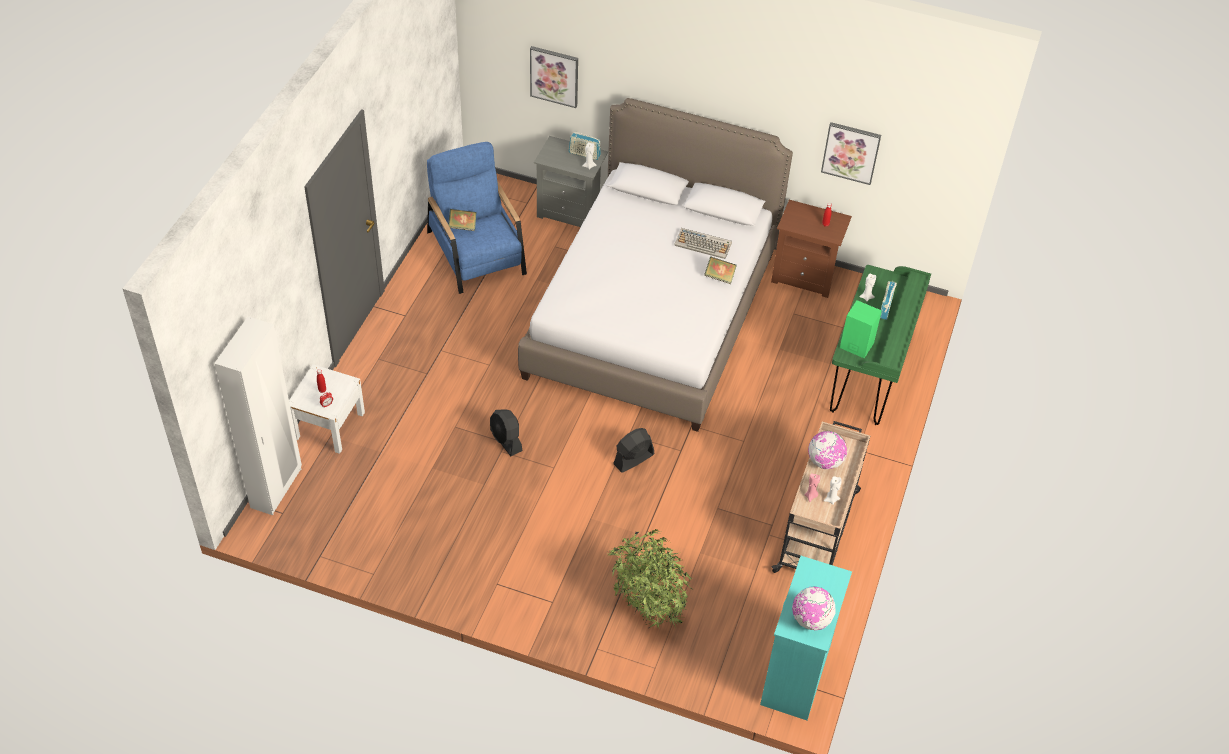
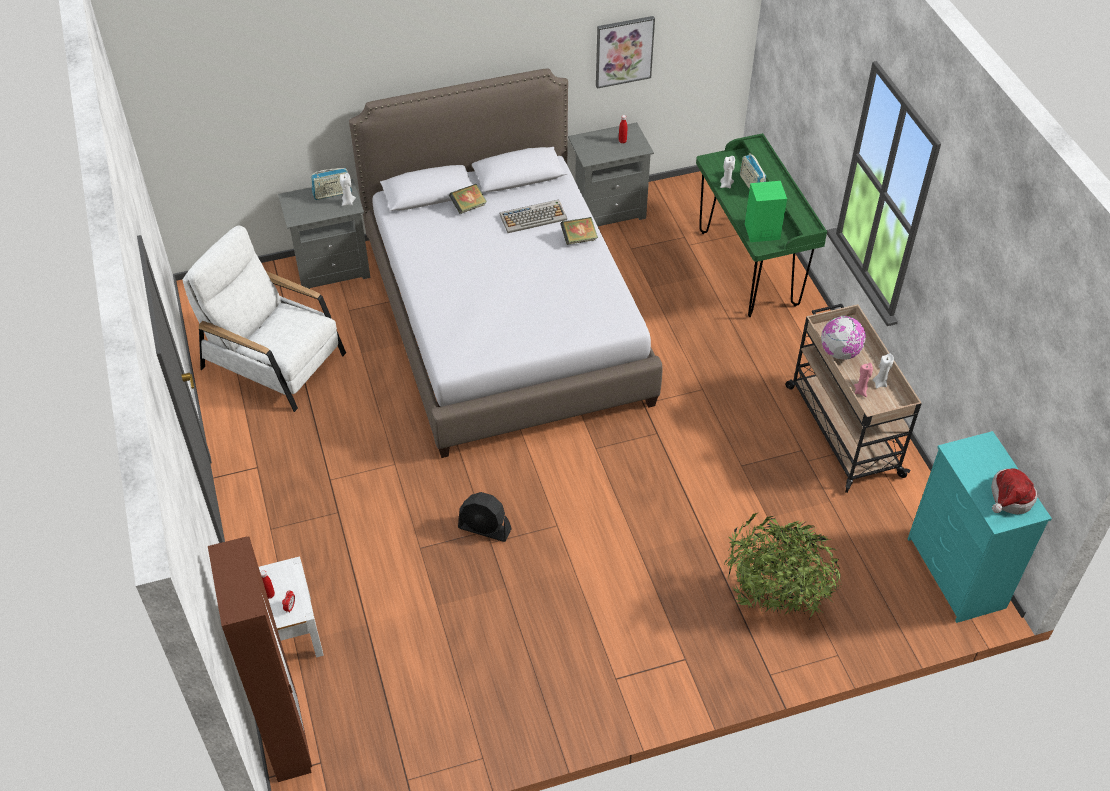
camera: 35 degrees left, 0 degrees up
(277, 488) = (288, 740): white wardrobe -> brown wardrobe
(462, 226) = (258, 335): book -> book (468, 207)
(477, 253) = (274, 361): blue armchair -> white armchair
(554, 76) = (266, 118): picture -> none
(633, 459) = (623, 469): black fan -> none
(805, 276) = (608, 210): brown nightstand -> grey nightstand
(811, 620) = (1009, 499): globe -> hat

